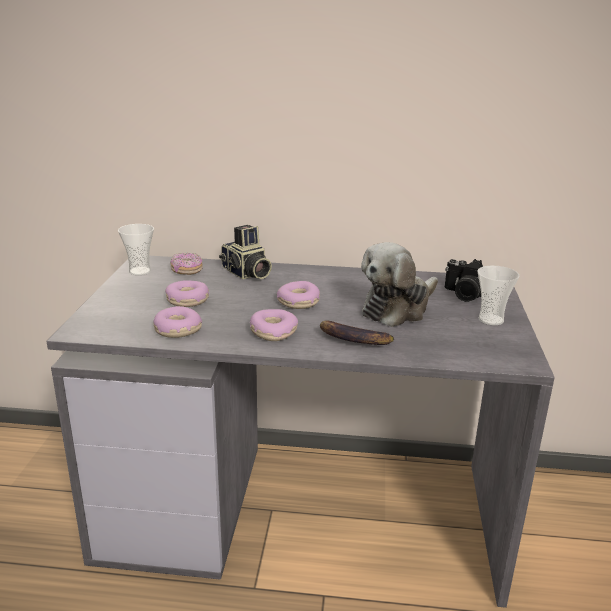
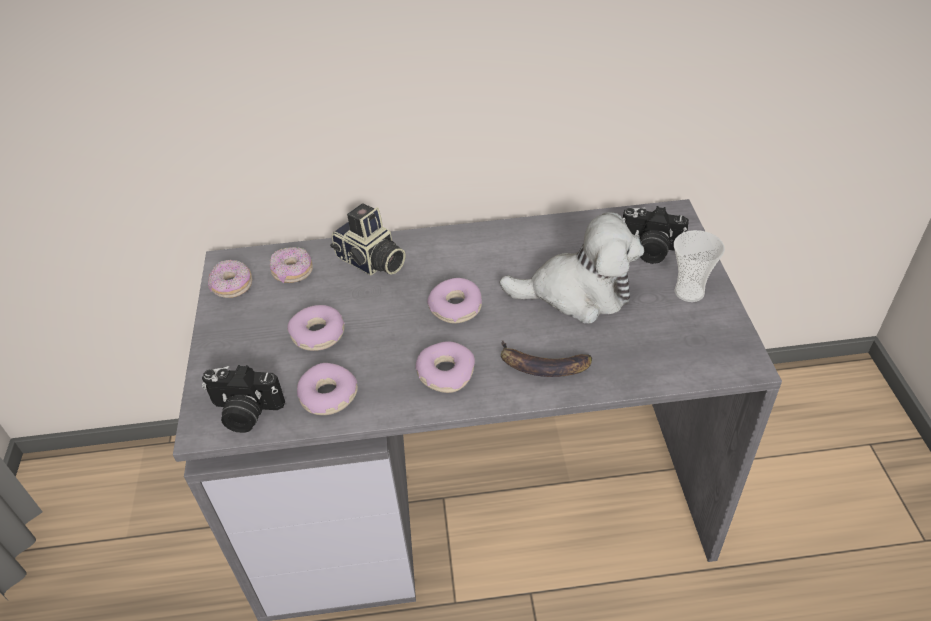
camera: 10 degrees left, 20 degrees up
(111, 328) = (245, 413): none -> camera
(140, 271) = (232, 286): cup -> donut
(398, 308) = (577, 293): plush toy -> plush toy turned 120 degrees counterclockwise

